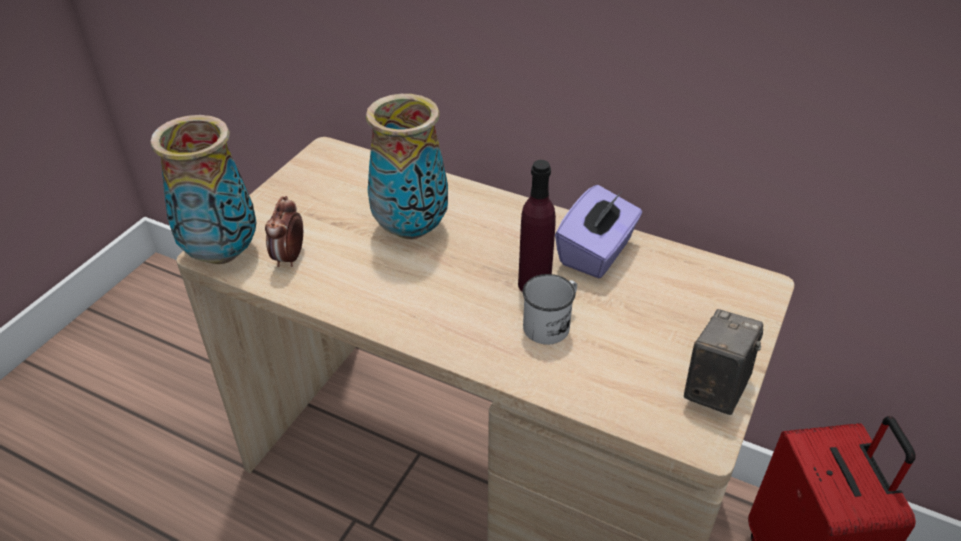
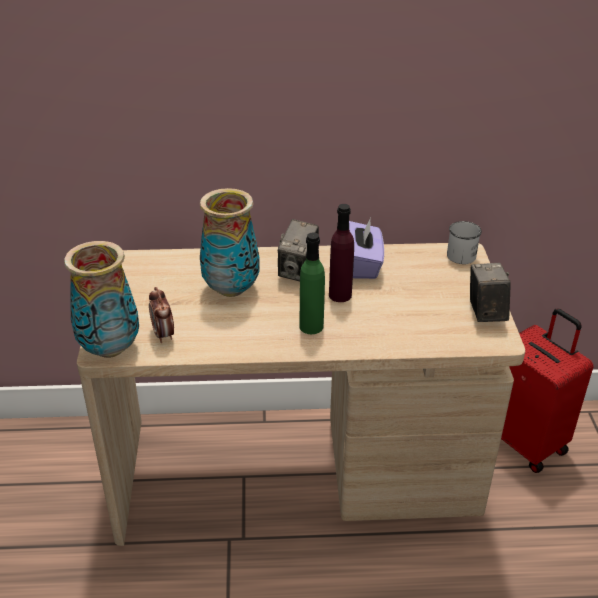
camera: 30 degrees left, 5 degrees down
(462, 313) = (311, 326): none -> green bottle
(510, 232) = (298, 270): none -> camera
(551, 324) = (369, 313): white mug -> white mug (461, 253)

